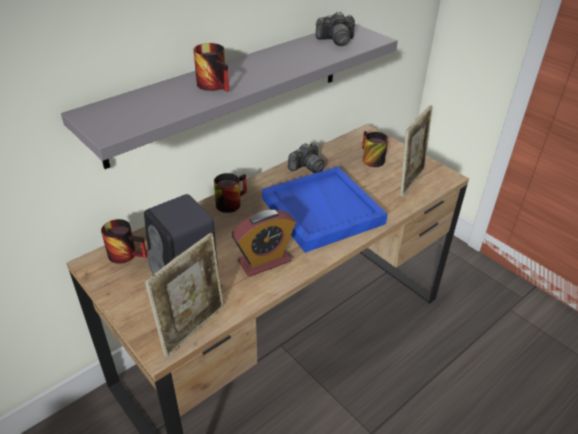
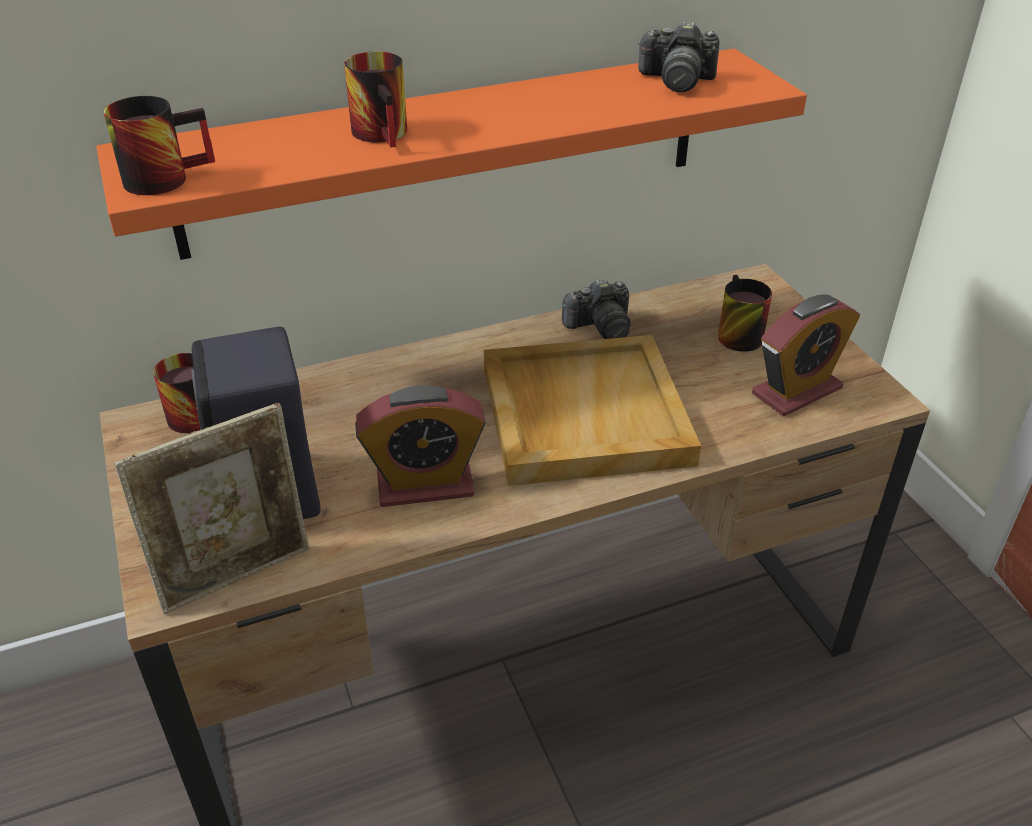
camera: 20 degrees right, 0 degrees up
(230, 90) = (447, 151): grey shelf -> orange shelf
(230, 202) = (422, 364): mug -> mug (165, 176)
(321, 210) = (582, 414): blue tray -> beige tray
(410, 181) = (796, 391): picture frame -> alarm clock

